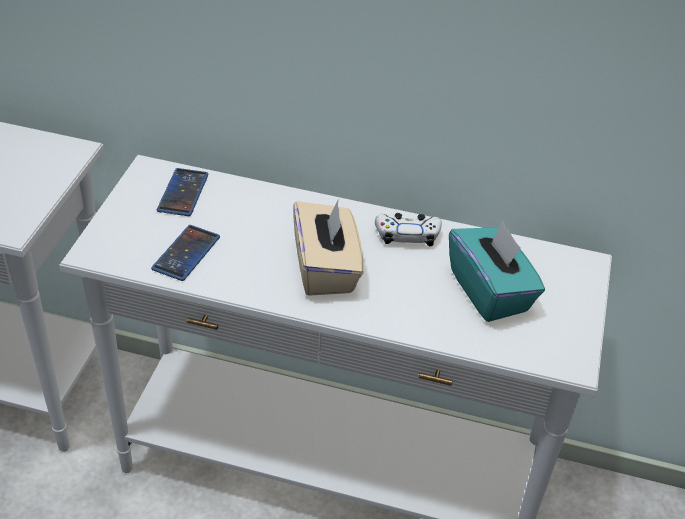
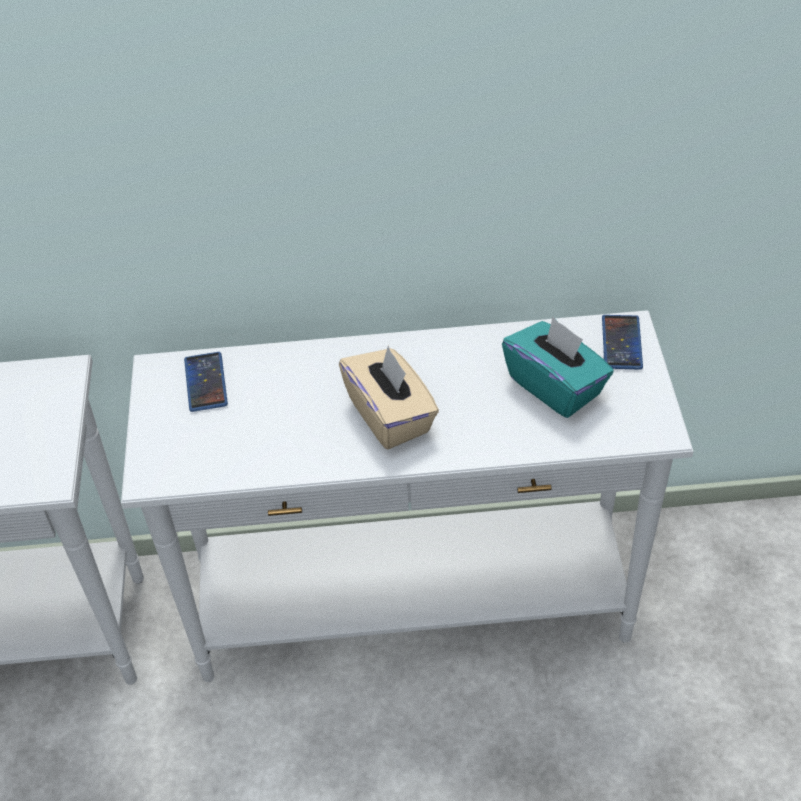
camera: 15 degrees left, 5 degrees up
(186, 253) = (244, 446): phone -> phone (621, 343)
(407, 234) = (450, 353): white game controller -> none

